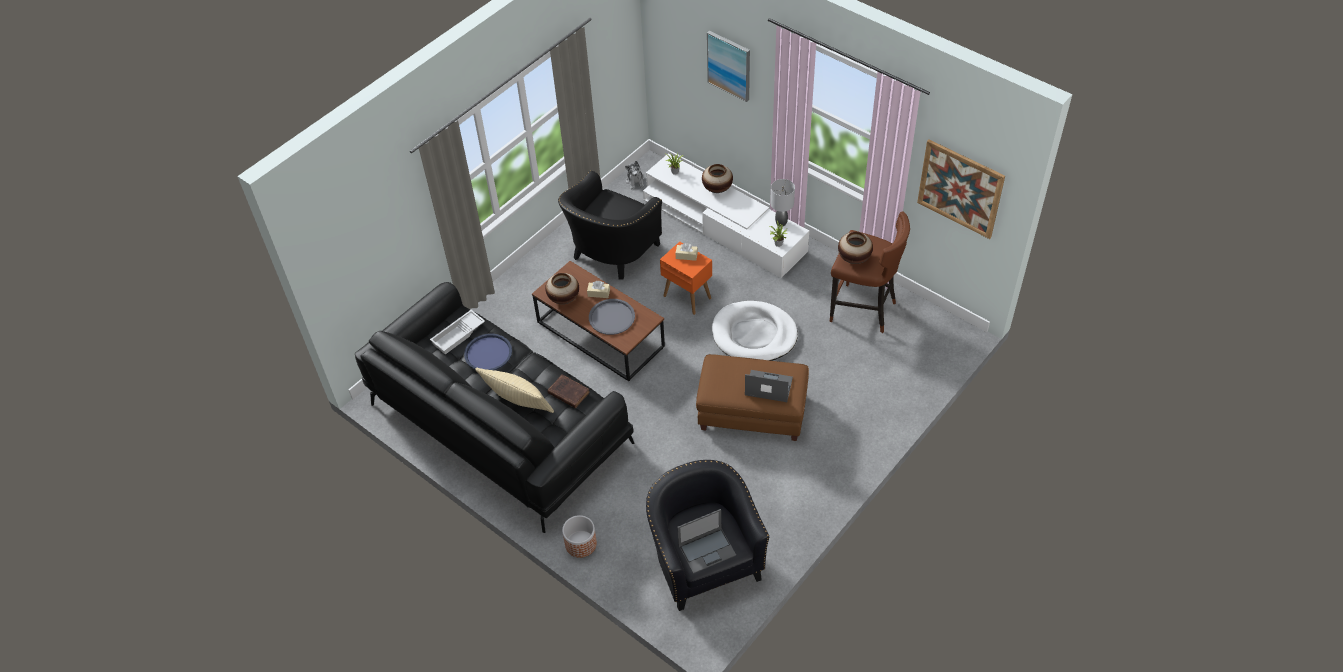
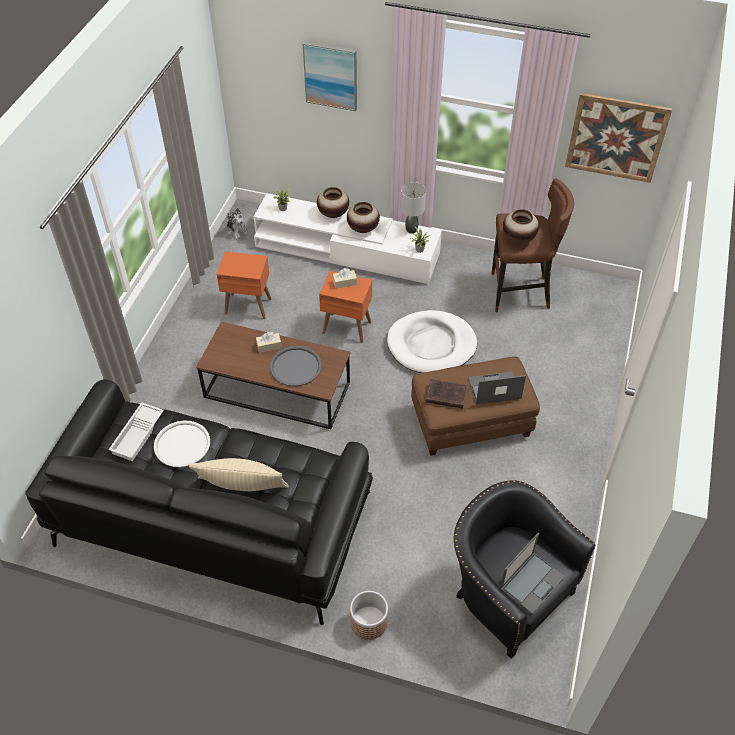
camera: 25 degrees left, 0 degrees up
(488, 353) = (182, 444): blue tray -> white tray
(563, 298) = (234, 362): vase -> vase (363, 229)
(567, 392) = (293, 459): brown book -> brown book (444, 395)
(611, 253) = (247, 306): black armchair -> orange side table

